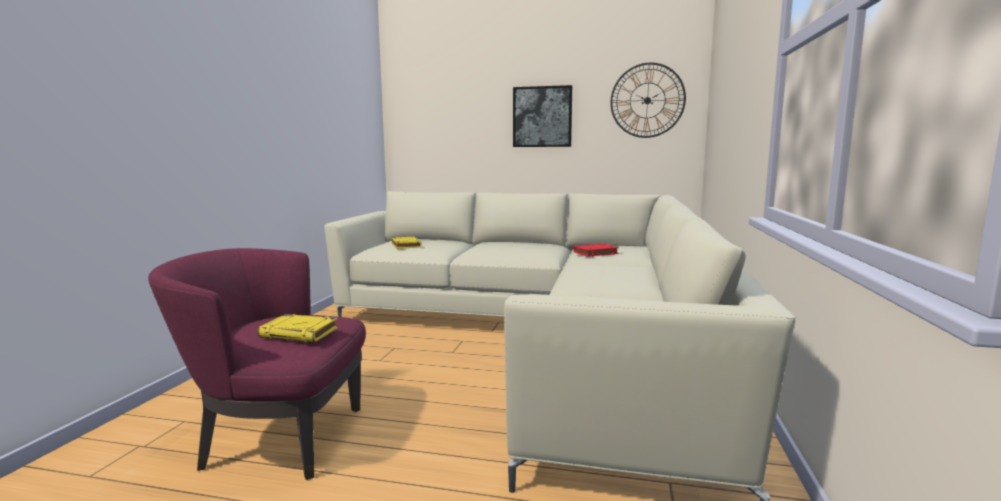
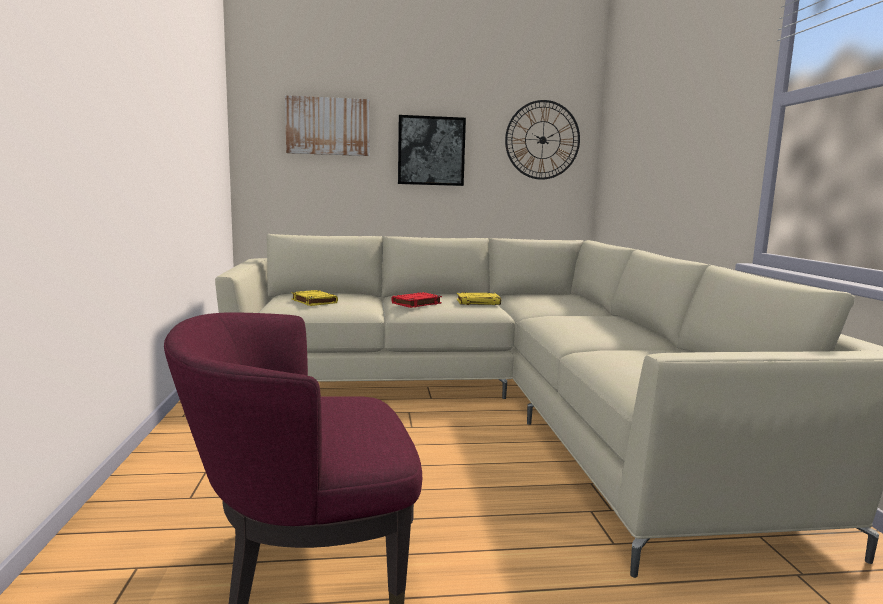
camera: 20 degrees left, 0 degrees up
(300, 333) = (351, 422): yellow book -> yellow book (478, 302)
(456, 101) = (328, 126): none -> picture
(595, 253) = (540, 303): red book -> red book (416, 303)

